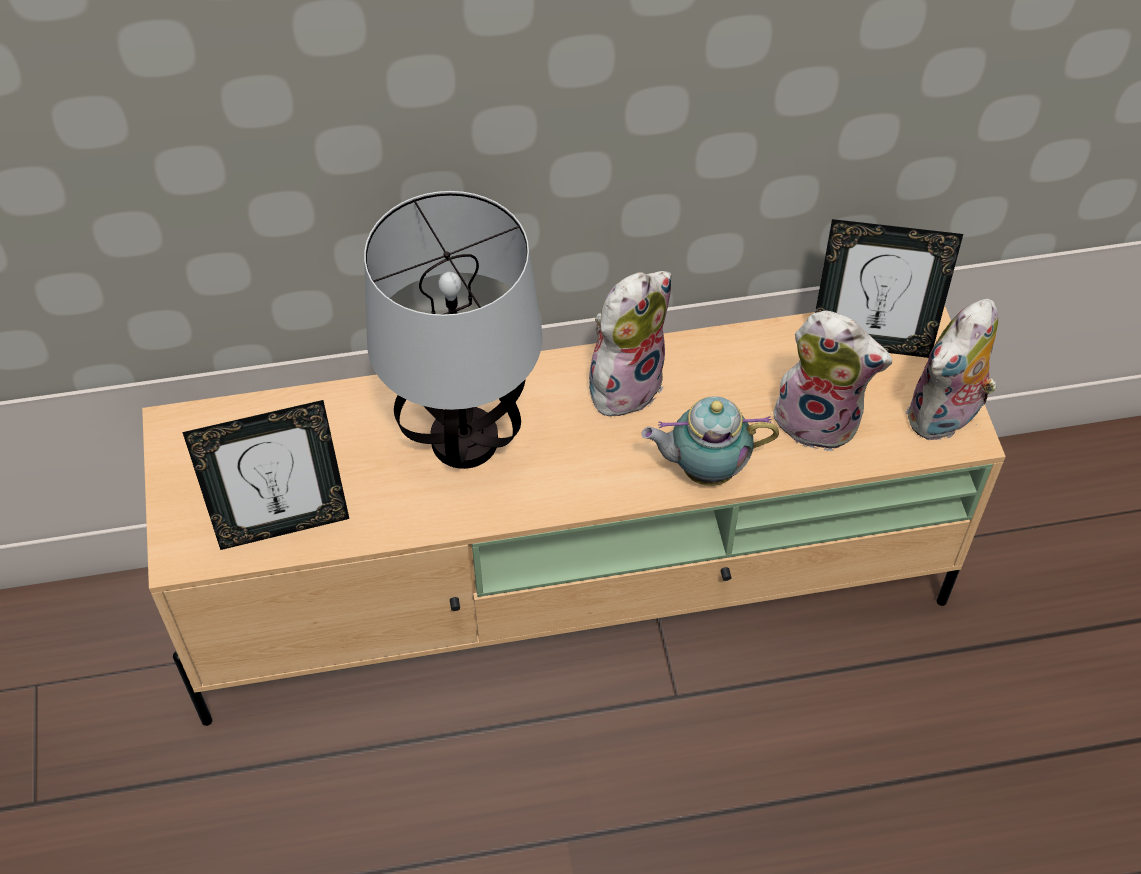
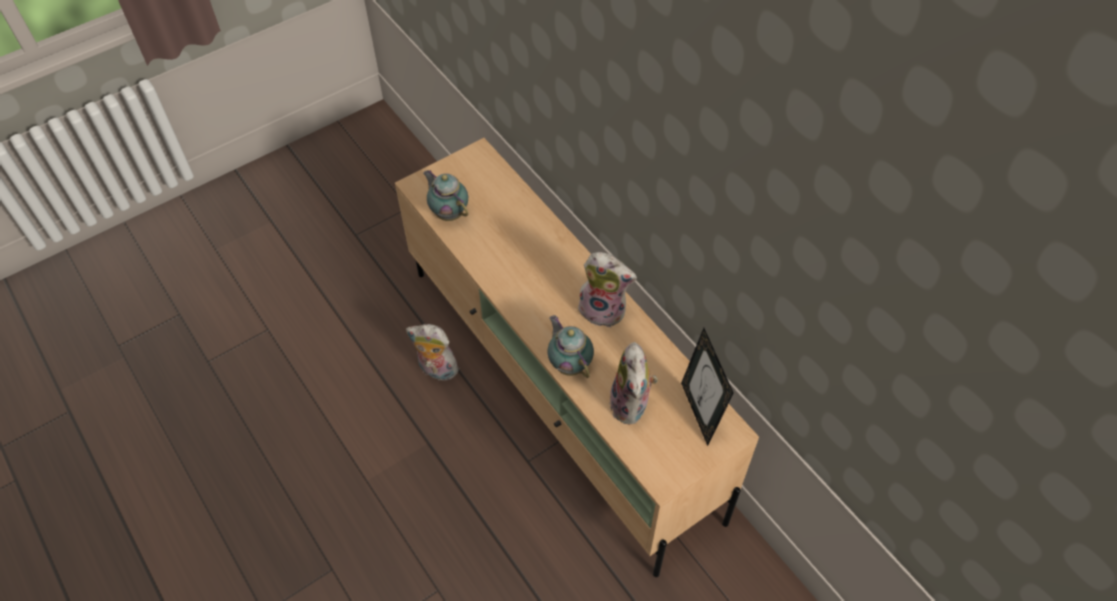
camera: 65 degrees right, 0 degrees up
(283, 525) = (448, 213): picture frame -> teapot
(464, 439) = (532, 258): table lamp -> none
(945, 418) = (668, 466): plush toy -> plush toy (436, 370)

